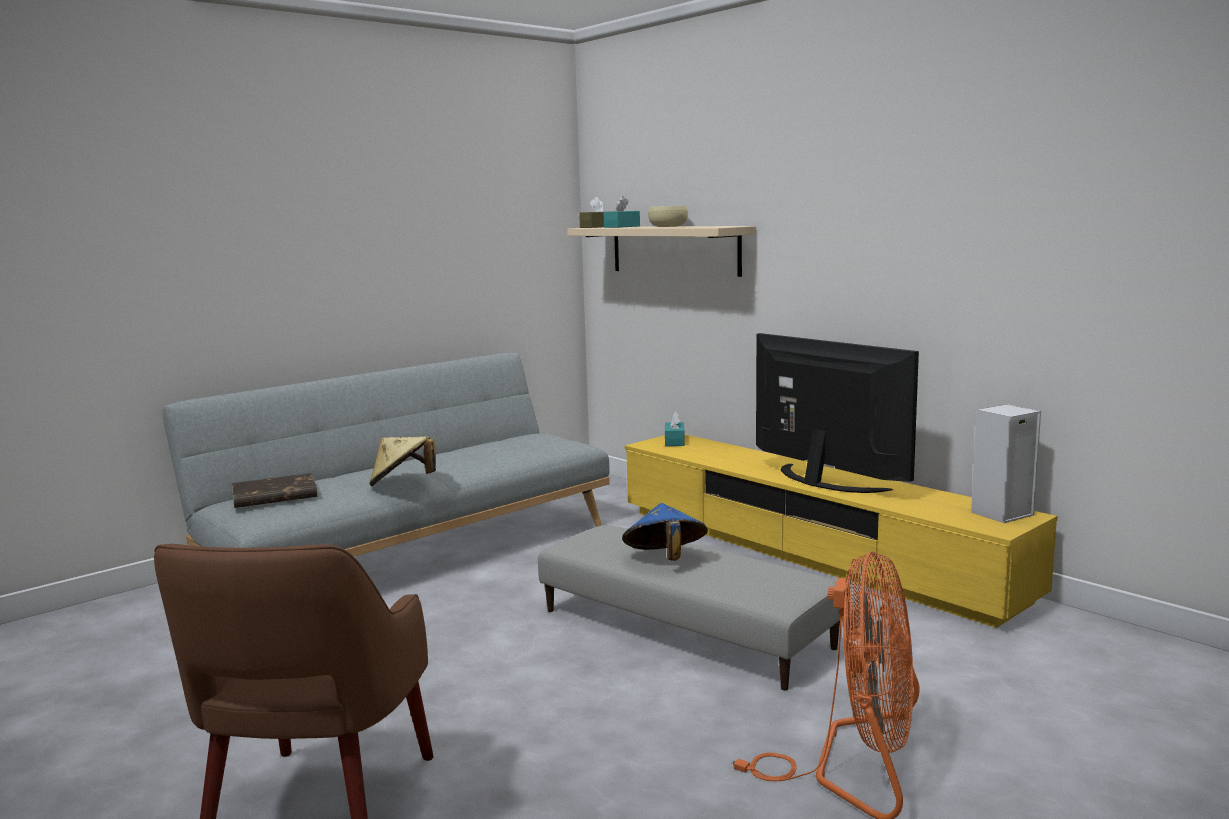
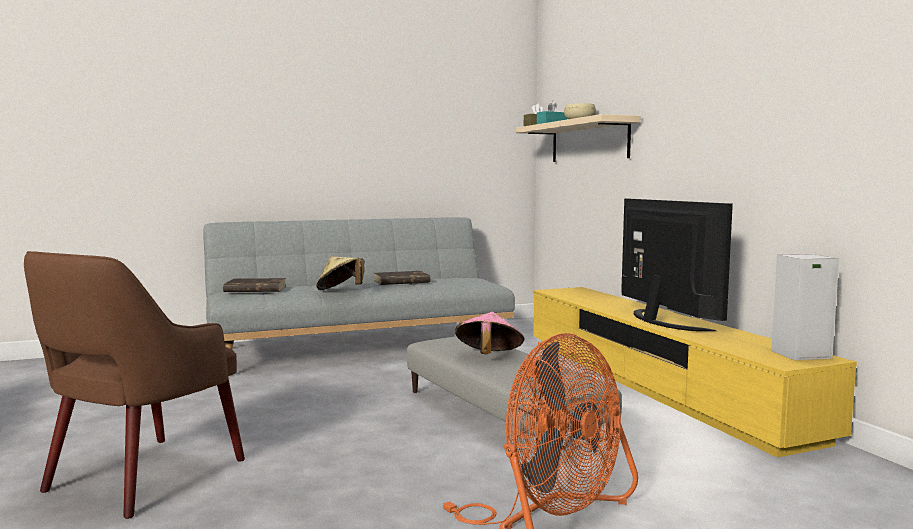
camera: 20 degrees right, 5 degrees down
(462, 455) = (401, 281): none -> brown book
(665, 560) = (488, 357): blue hat -> pink hat
(674, 441) = (573, 291): turquoise tissue box -> none

